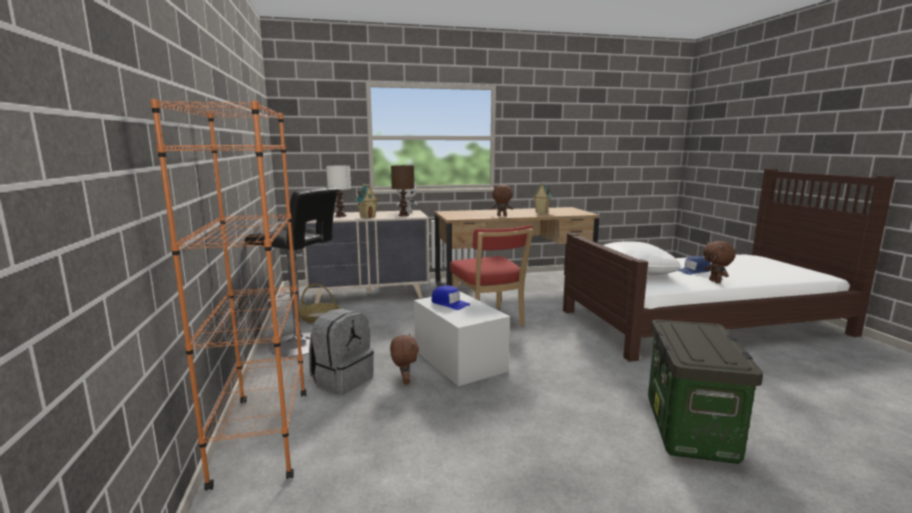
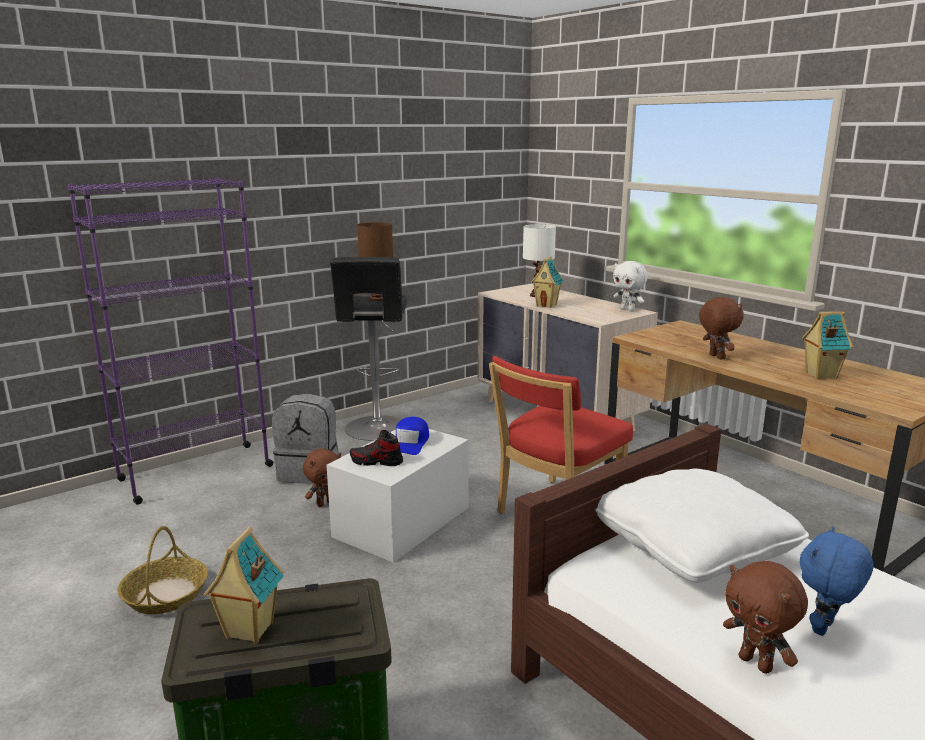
camera: 65 degrees right, 5 degrees up
(263, 436) = (195, 473): orange bookcase -> purple bookcase
(319, 317) = (454, 414): basket -> basket (165, 594)
(403, 215) = (591, 314): brown table lamp -> brown table lamp (376, 299)
(470, 314) = (376, 462): none -> shoe
(693, 271) = (825, 629): blue cap -> blue plush toy
(710, 348) = (248, 630): none -> toy house
(715, 281) = (756, 663): brown plush toy -> brown plush toy turned 90 degrees counterclockwise

